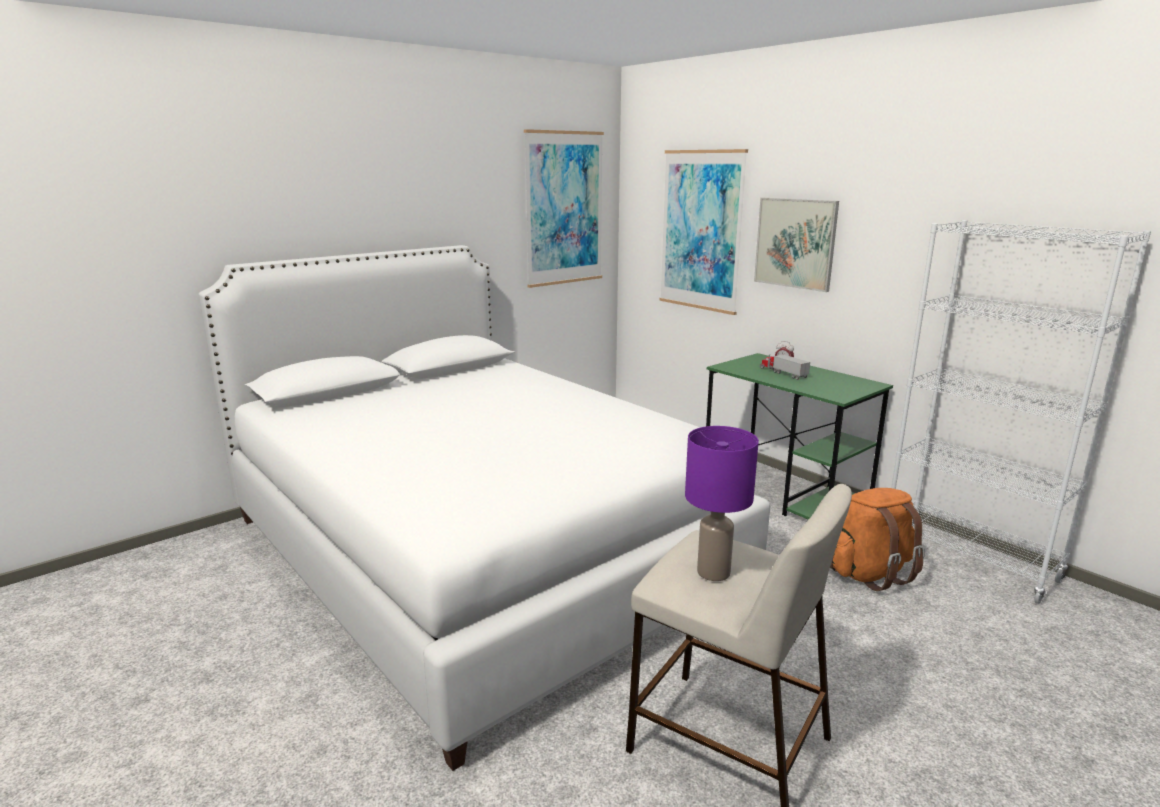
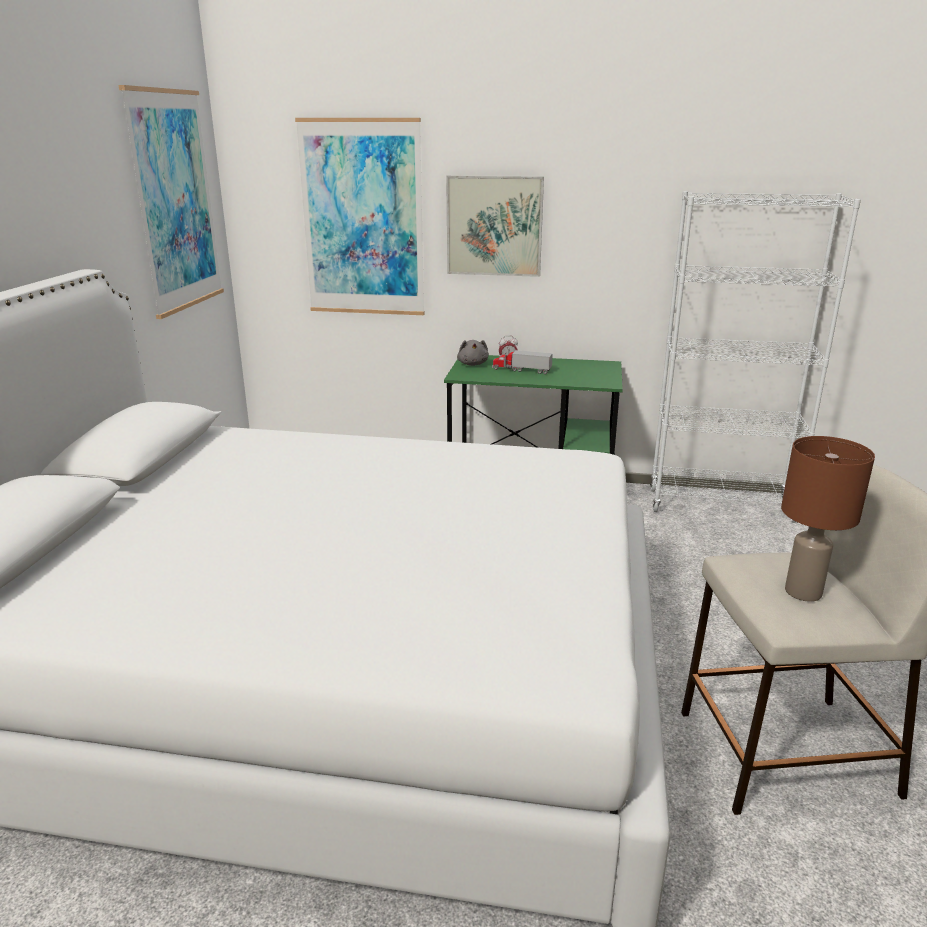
camera: 40 degrees left, 5 degrees up
(712, 572) = (802, 592): purple table lamp -> brown table lamp
(751, 361) = (473, 364): none -> grey plush toy
(869, 573) = (679, 545): orange backpack -> none

